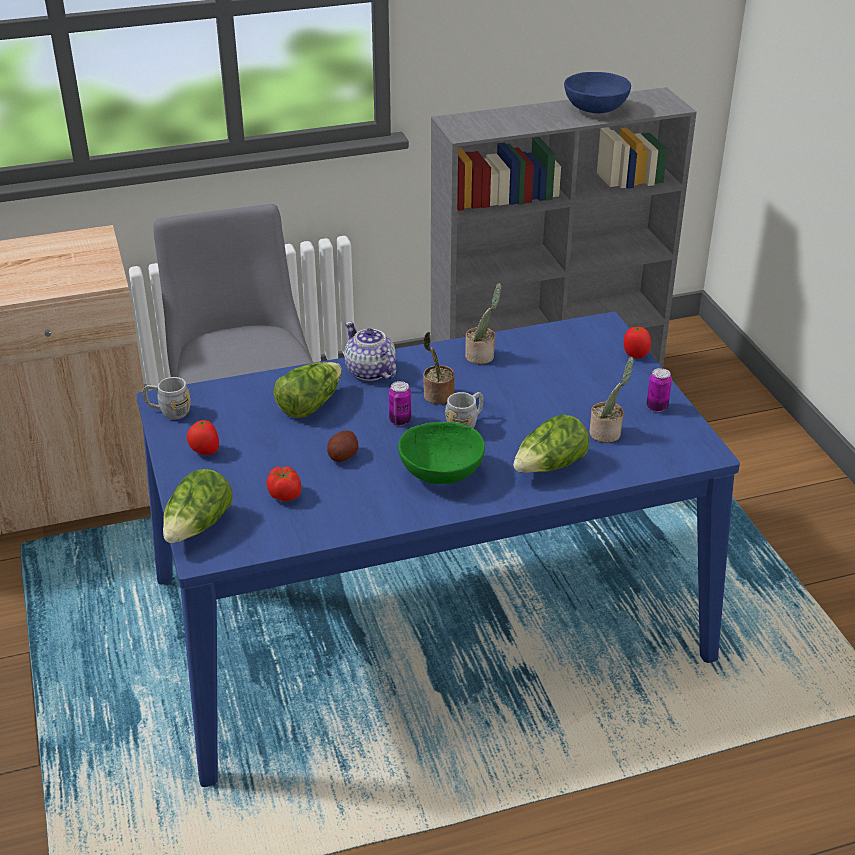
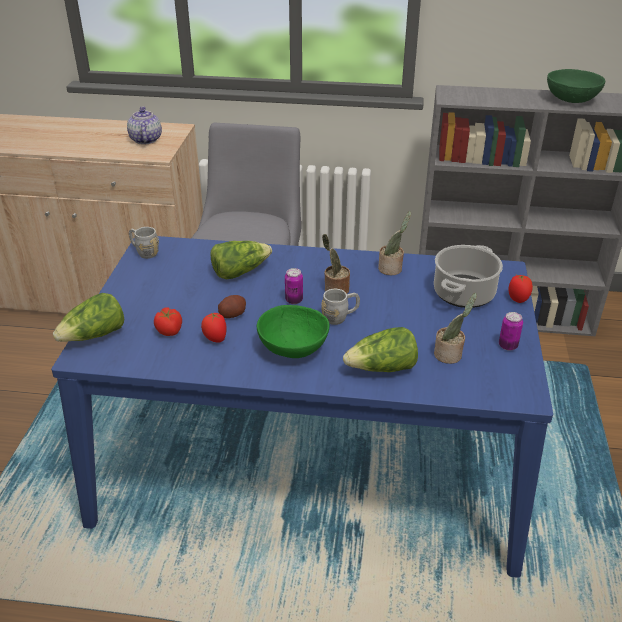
camera: 25 degrees right, 0 degrees up
(204, 452) = (143, 285): tomato -> tomato (215, 339)
(370, 372) = (300, 260): teapot -> teapot (145, 140)
(576, 363) = (463, 293): none -> cooking pot
(596, 110) = (572, 100): blue bowl -> green bowl

